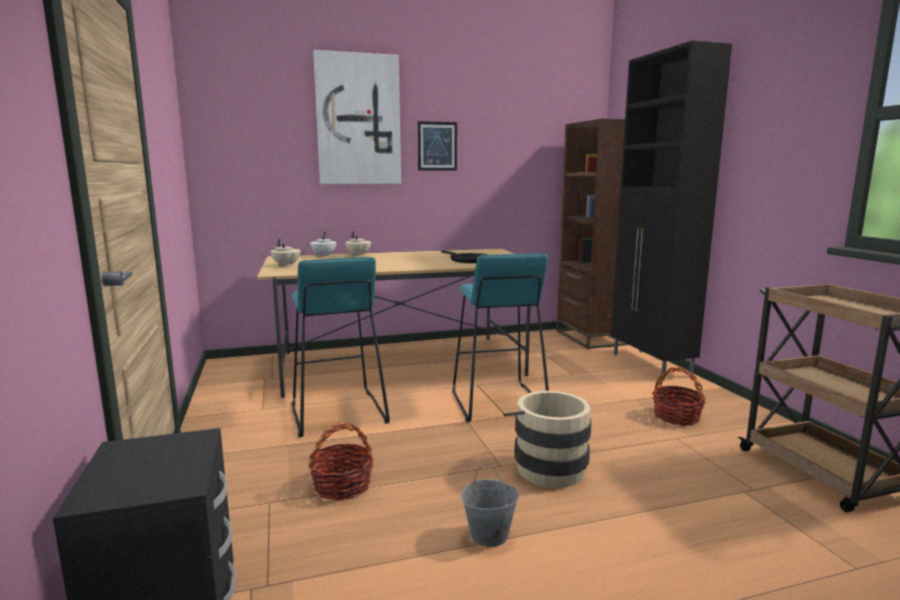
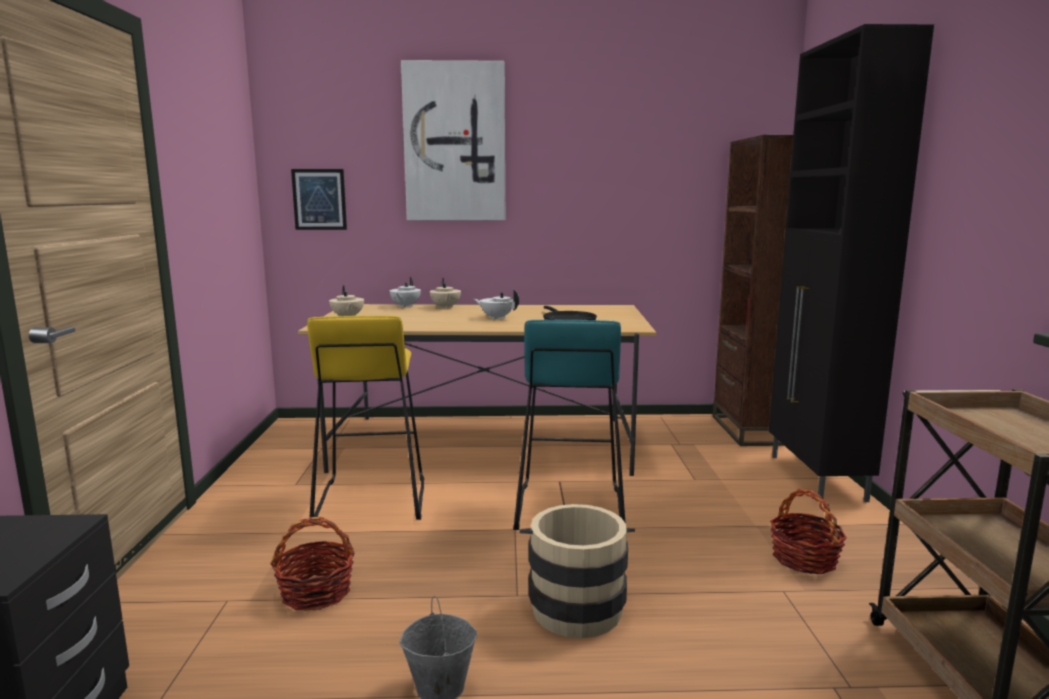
camera: 15 degrees right, 0 degrees up
(337, 414) = (370, 500): turquoise stool -> yellow stool
(411, 261) = (496, 318): none -> white teapot
(437, 146) = (554, 173): picture -> picture (319, 199)

